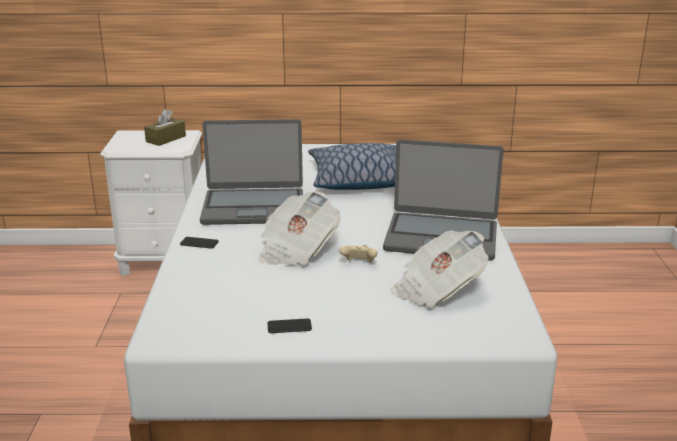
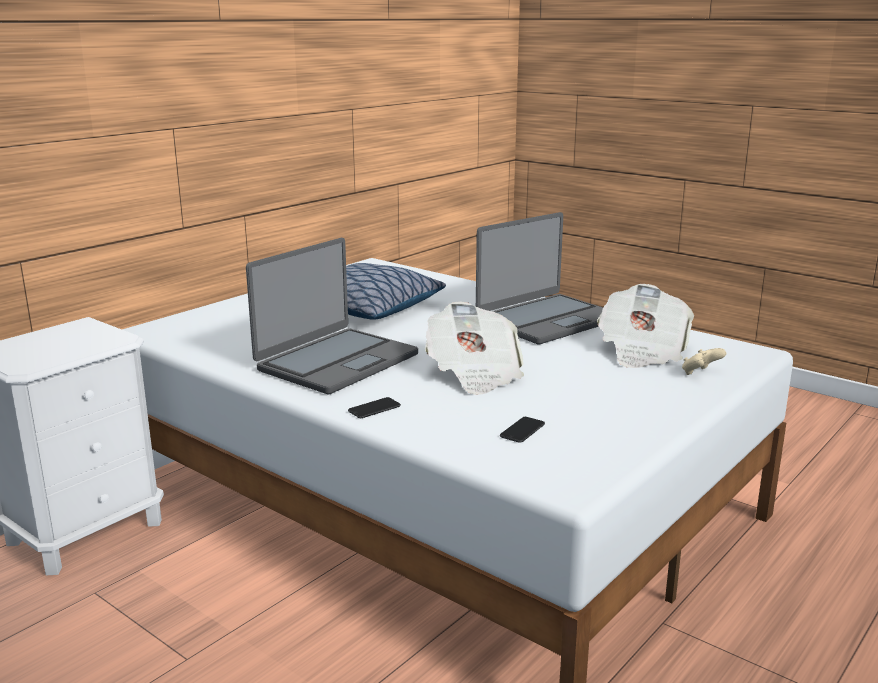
camera: 50 degrees left, 5 degrees down
(166, 139) = (69, 336): brown tissue box -> none
(289, 327) = (632, 422): phone -> phone (522, 430)
(359, 263) = (547, 360): beige game controller -> beige game controller (700, 374)

